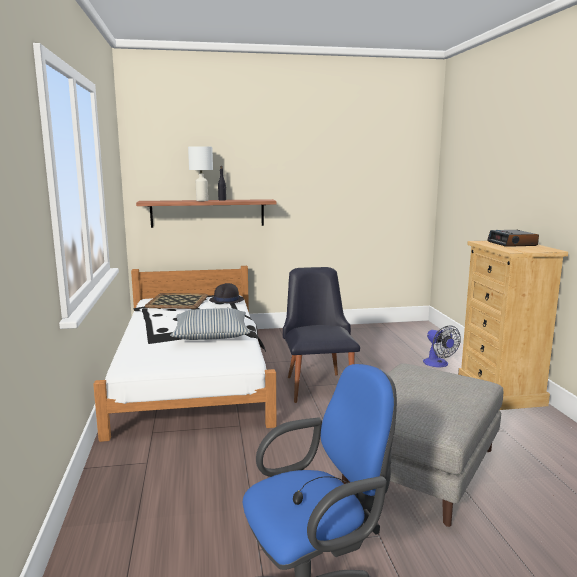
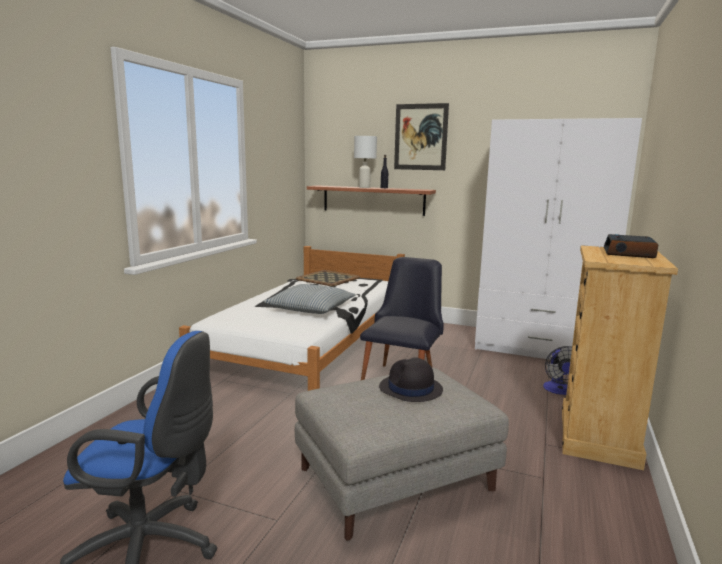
camera: 30 degrees right, 0 degrees up
(226, 300) = (369, 284): black hat -> black hat (410, 389)
(254, 147) = (420, 137): none -> picture
(385, 333) = (539, 347): none -> white wardrobe

